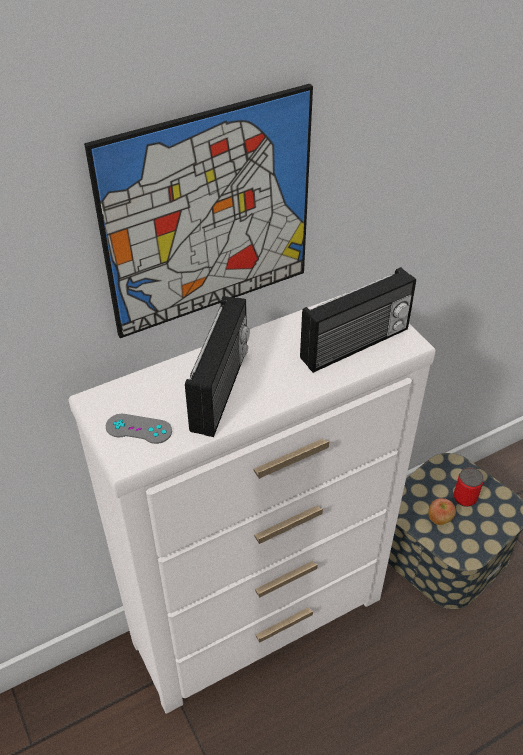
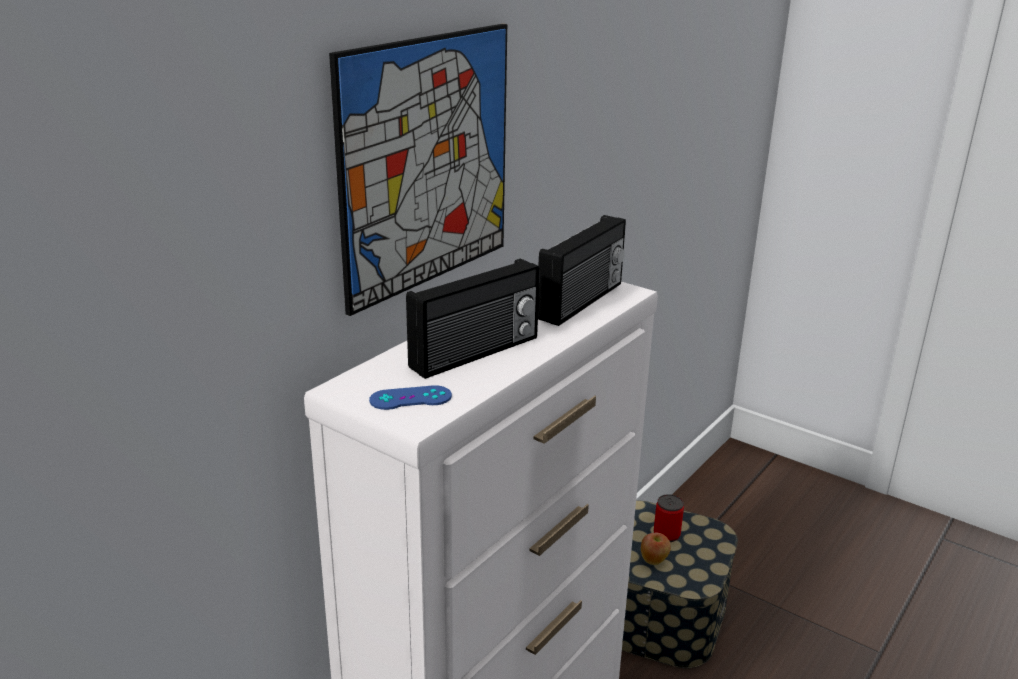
camera: 25 degrees left, 20 degrees down
(138, 429) = (410, 398): grey game controller -> blue game controller
(222, 389) = (476, 353): radio -> radio turned 60 degrees clockwise

